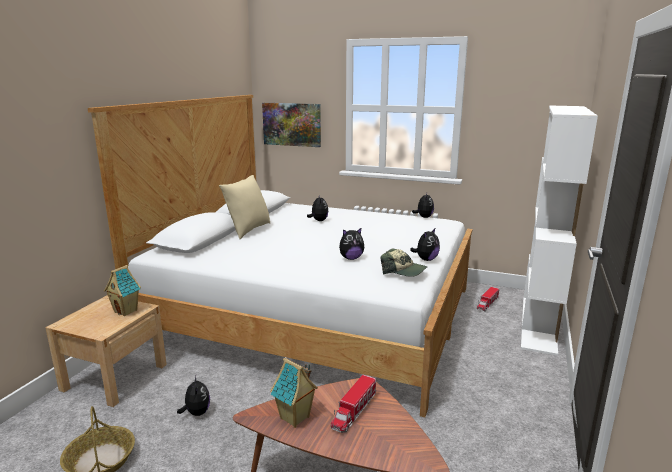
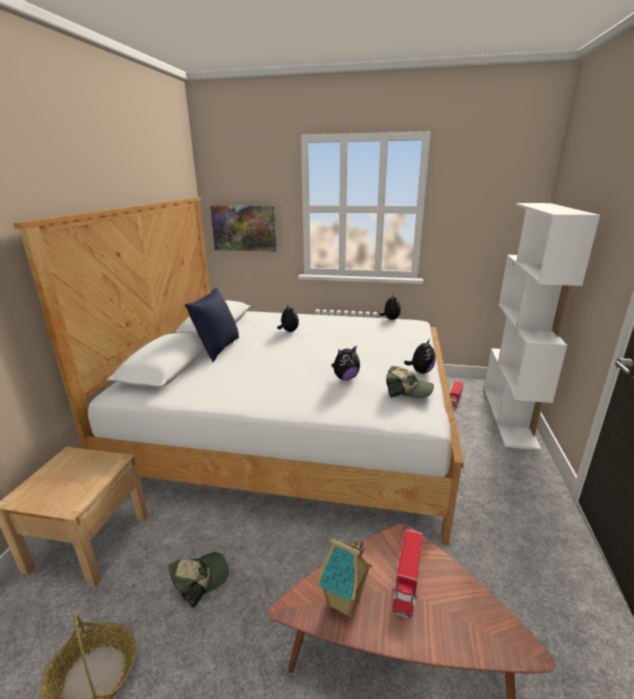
camera: 10 degrees left, 5 degrees up
(126, 311) = (96, 468): toy house -> none
(196, 412) = (200, 579): plush toy -> cap
(248, 230) = (217, 349): beige pillow -> blue pillow

